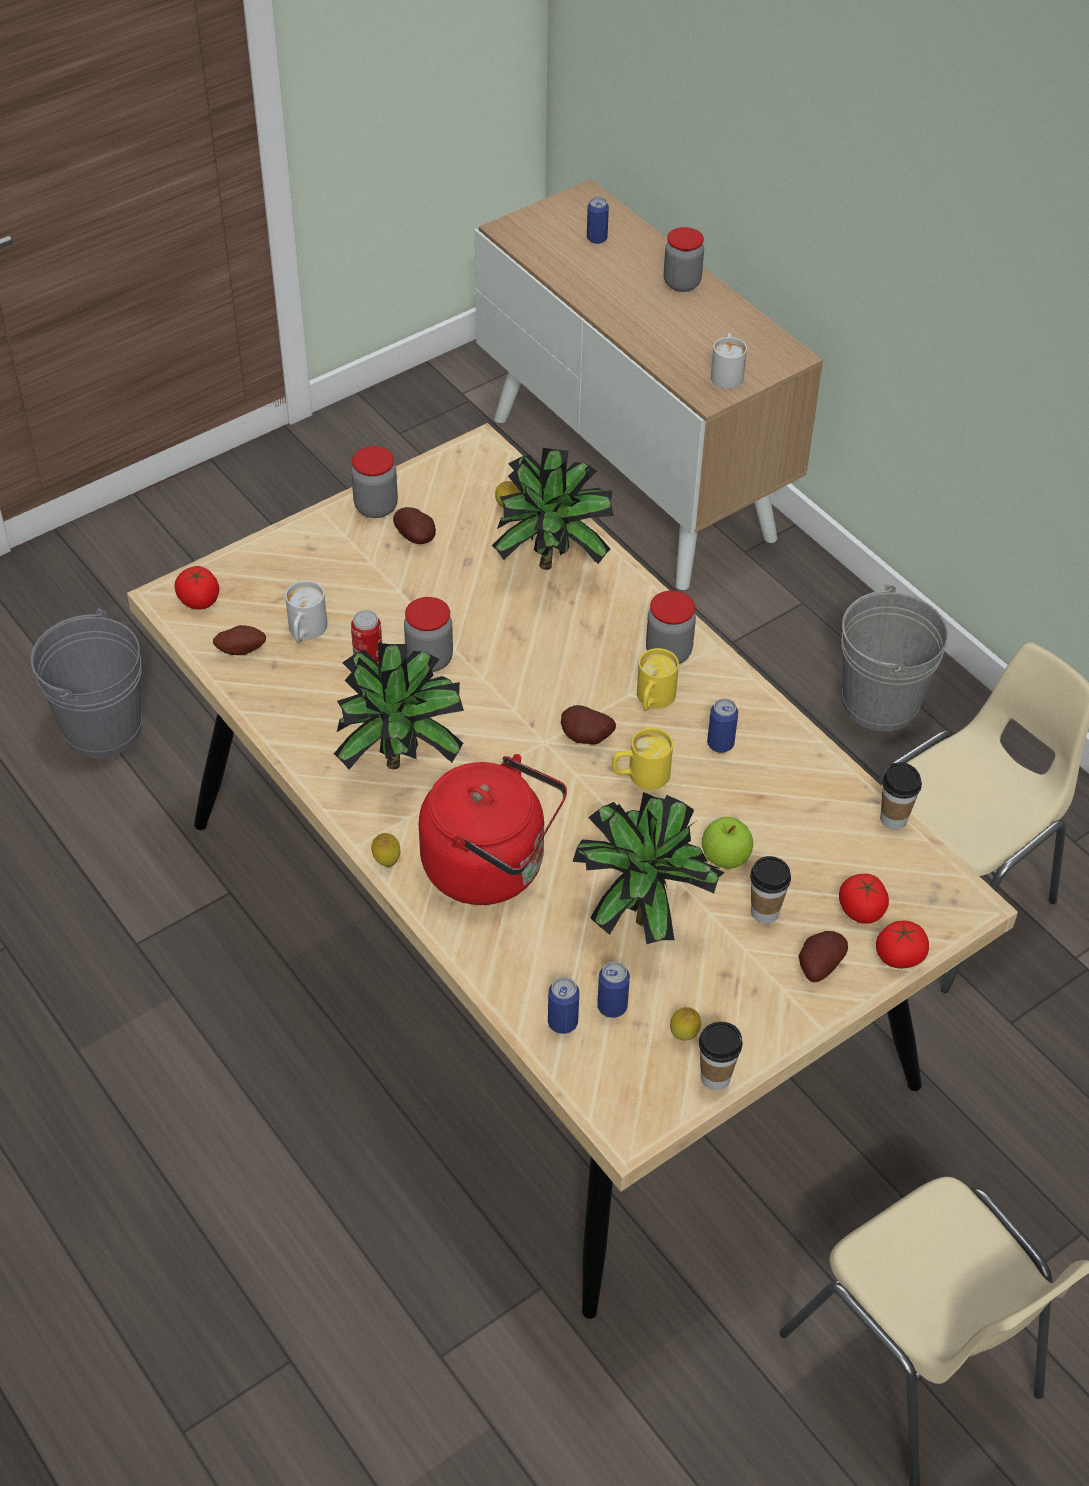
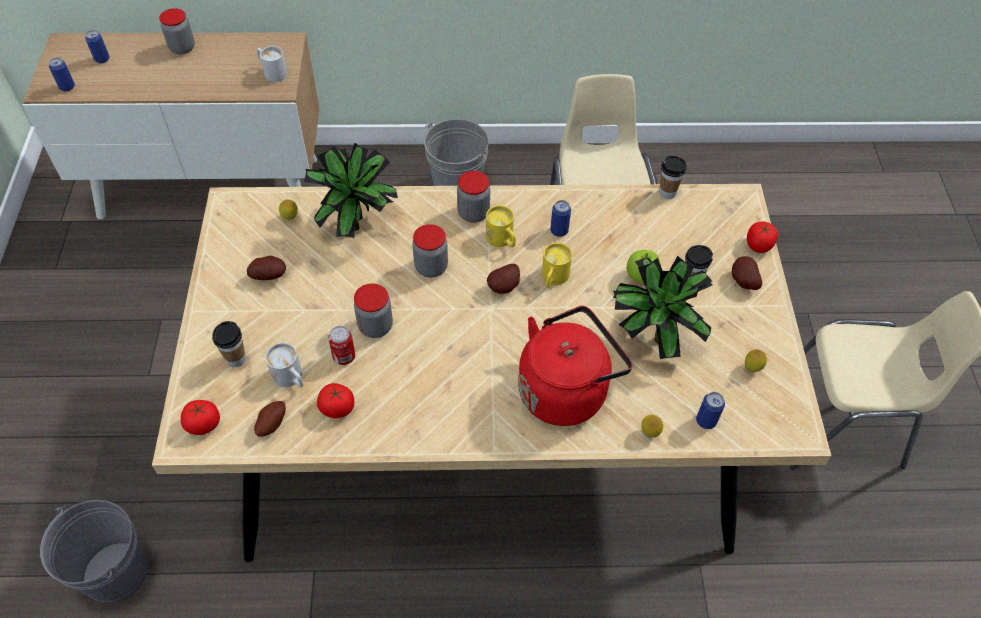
camera: 55 degrees left, 5 degrees up
(376, 507) = (221, 281): jar -> jar (431, 267)
(387, 862) = (520, 442): lemon -> lemon (649, 433)
(402, 760) = (444, 387): potted plant -> none
(612, 1007) = (710, 390): can -> can (67, 87)
(715, 1077) = (789, 371): cup -> cup (236, 359)
(861, 910) = (718, 242): tomato -> tomato (337, 408)

